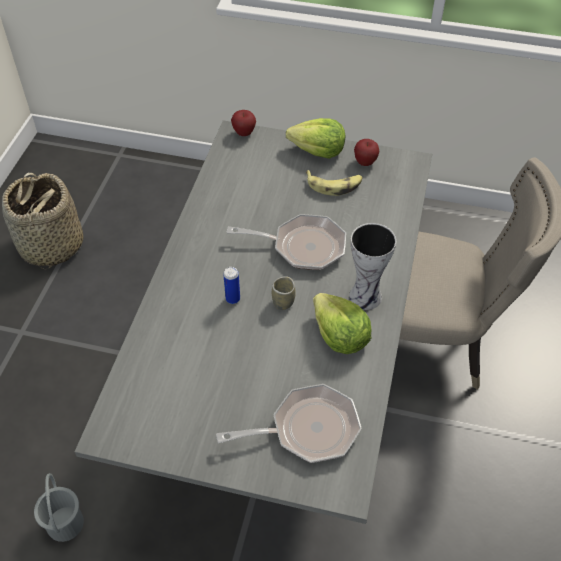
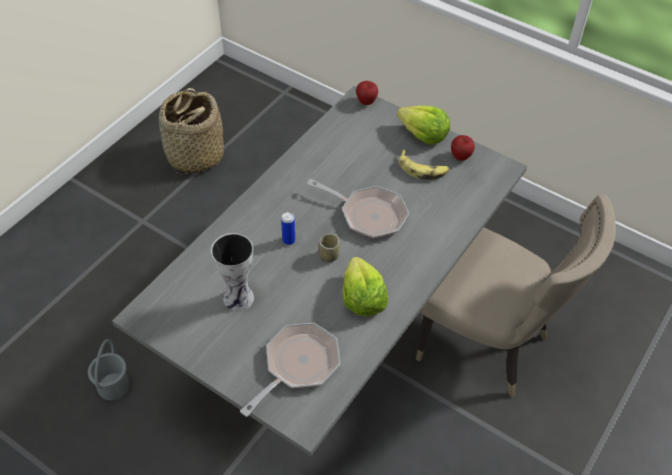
camera: 20 degrees right, 0 degrees up
(307, 429) = (298, 365): frying pan -> frying pan turned 60 degrees counterclockwise
(367, 295) = (403, 273): vase -> vase (240, 298)

